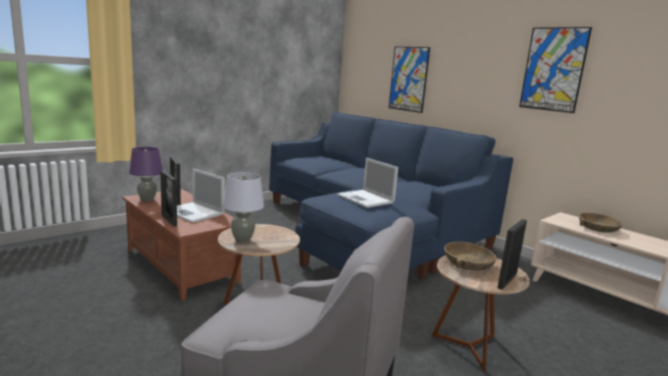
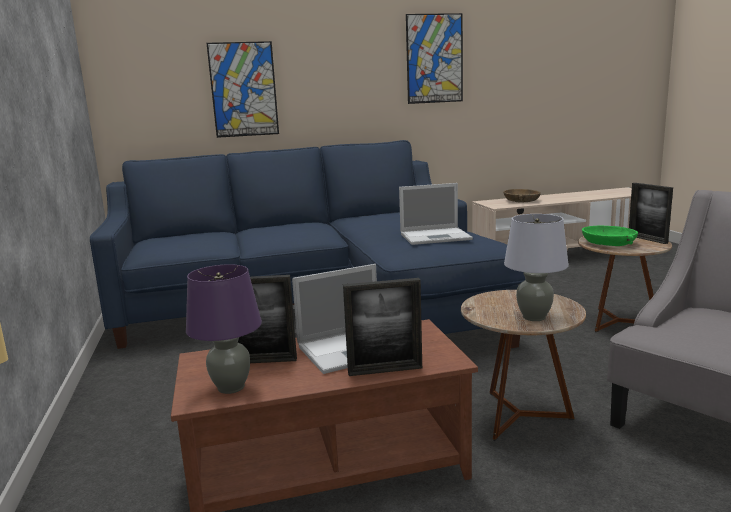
camera: 60 degrees left, 0 degrees up
(468, 264) = (609, 243): brown bowl -> green bowl

